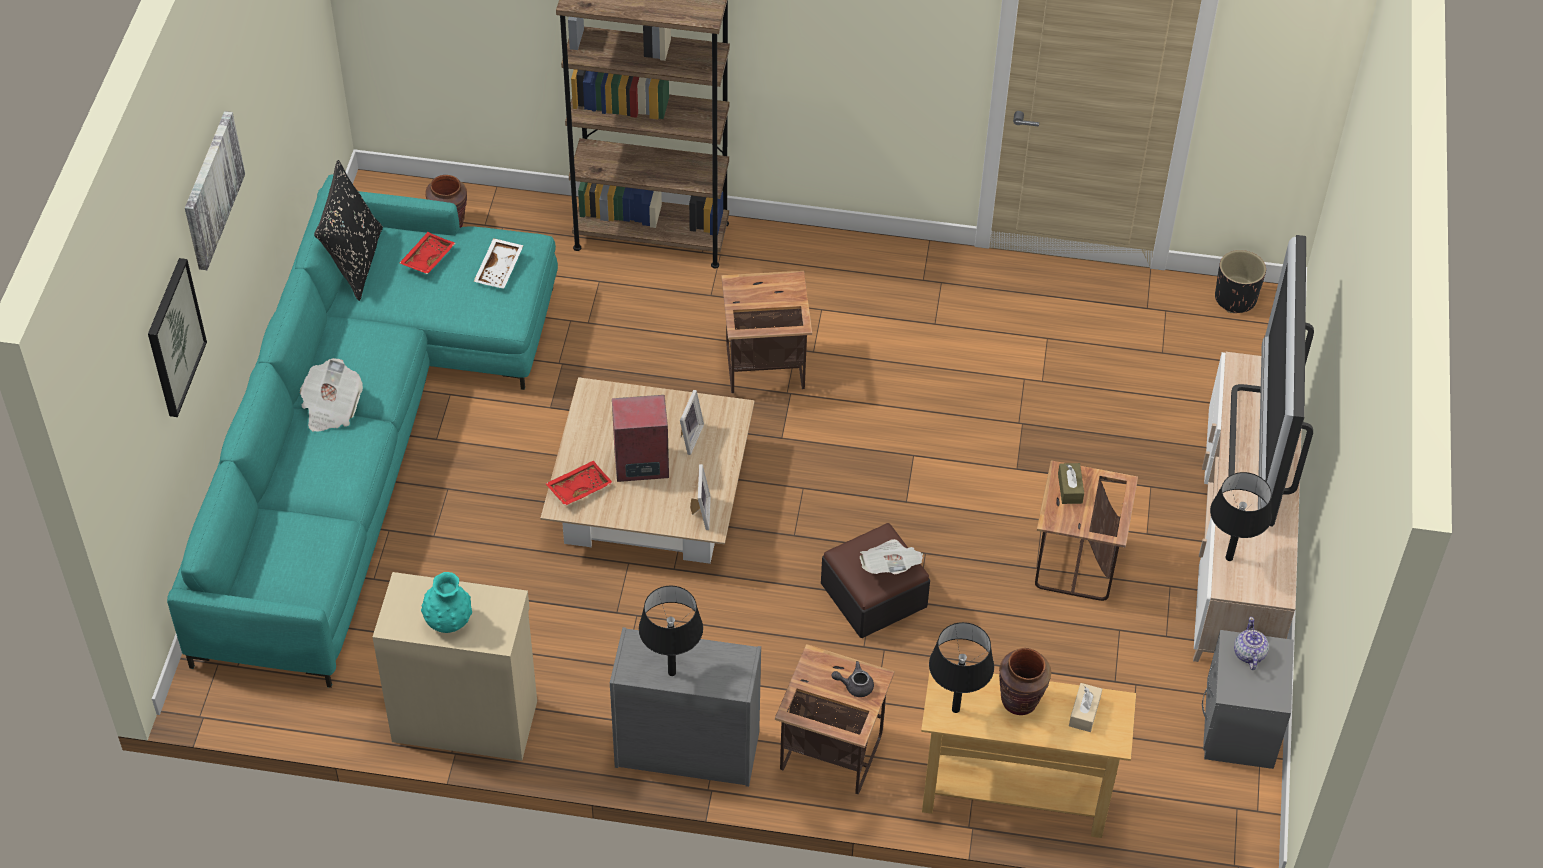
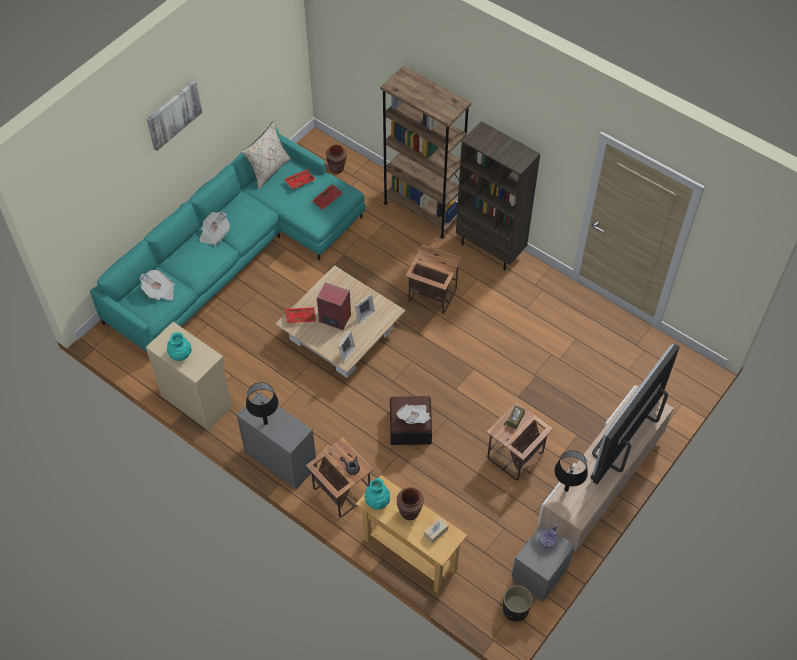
camera: 30 degrees right, 5 degrees up
(174, 337) = (125, 176): picture -> none
(296, 548) = (159, 291): none -> newspaper
(354, 262) = (268, 170): black pillow -> beige pillow
(500, 269) = (327, 200): white tray -> red tray
(811, 252) = (491, 249): none -> brown bookcase
(955, 709) = (377, 501): black table lamp -> turquoise vase
(1235, 298) = (684, 359): black planter -> black planter (515, 609)

